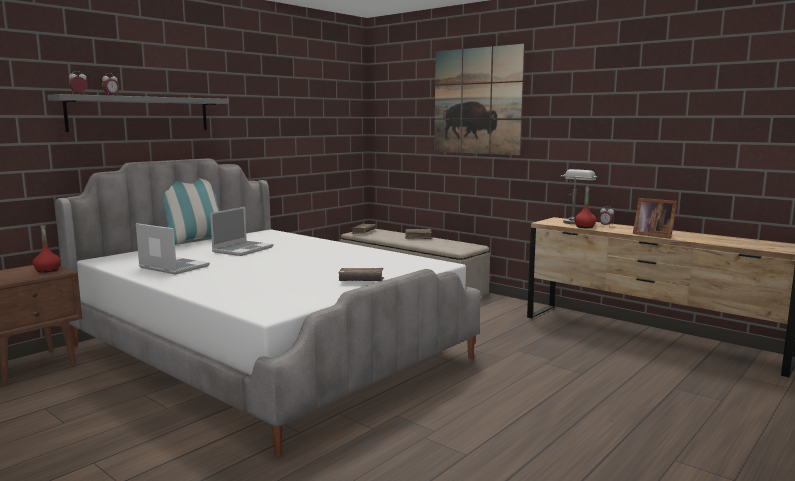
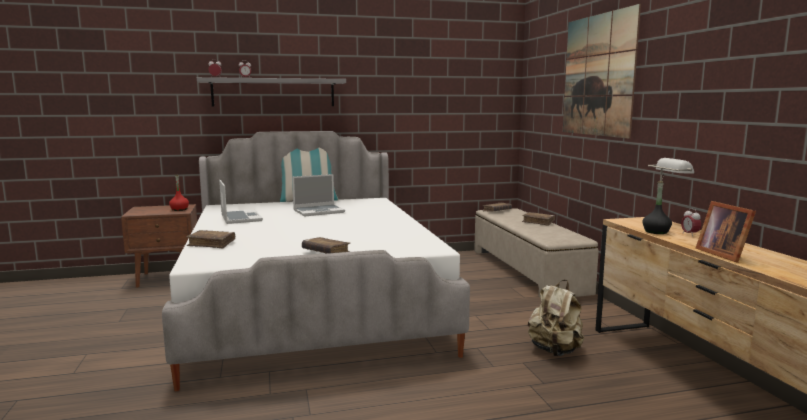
camera: 35 degrees right, 0 degrees up
(224, 294) = (211, 244): none -> brown book
(525, 337) = (555, 351): none -> beige backpack
(584, 227) = (656, 232): red bottle -> black bottle

